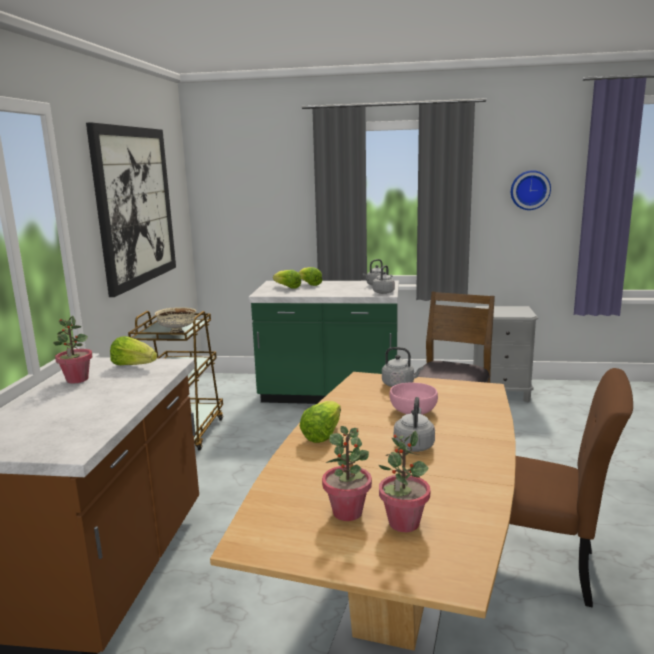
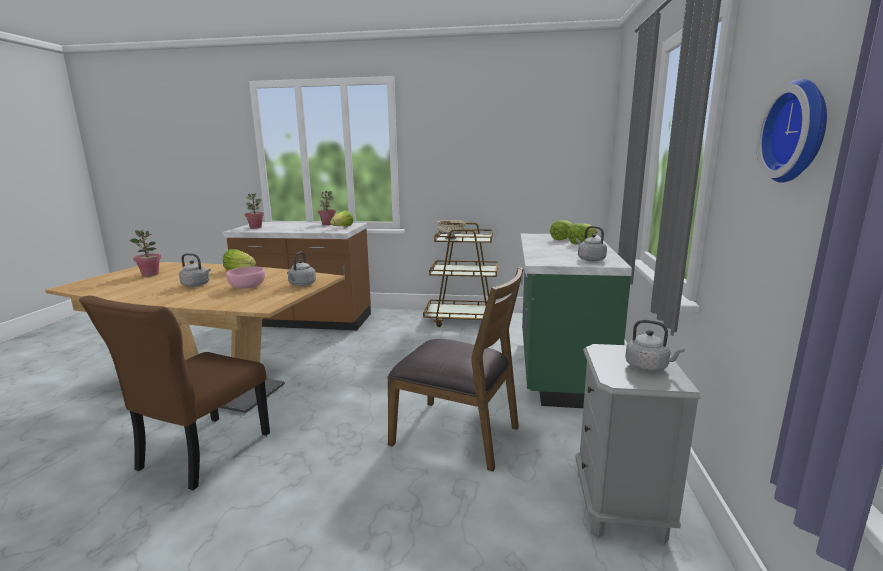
camera: 90 degrees right, 0 degrees up
(135, 206) = (491, 144): picture -> none
(384, 292) = (548, 261): grey kettle -> grey kettle (649, 367)
(403, 523) = (124, 281): potted plant -> potted plant (256, 227)

